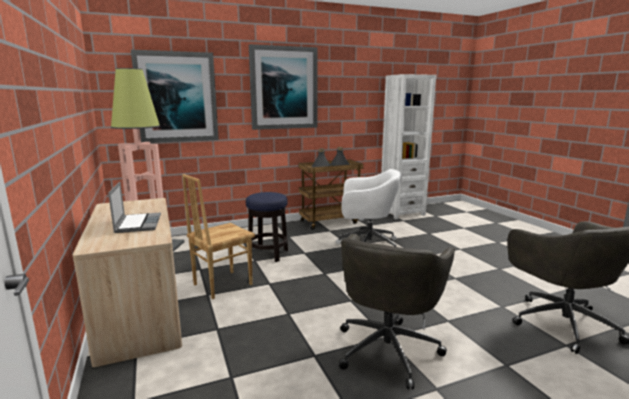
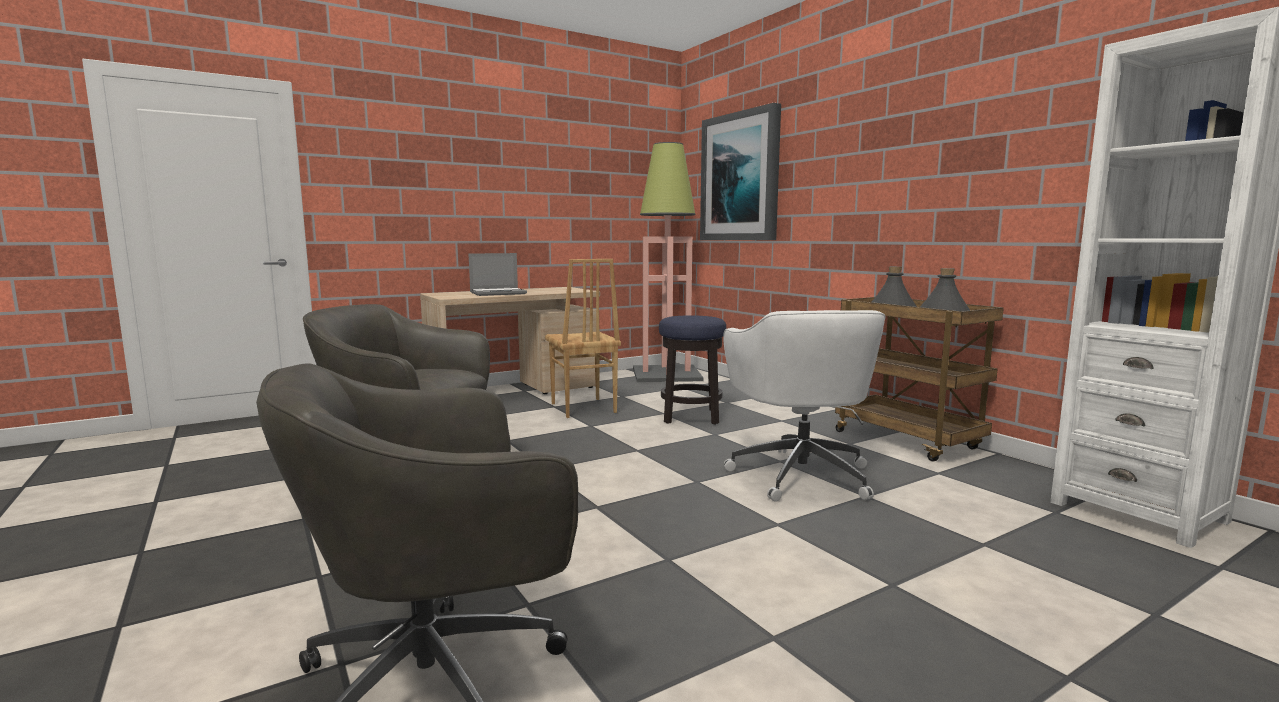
camera: 80 degrees right, 5 degrees down
(222, 284) = (582, 408): brown chair -> brown chair turned 150 degrees counterclockwise
(283, 88) = (876, 144): picture -> none

